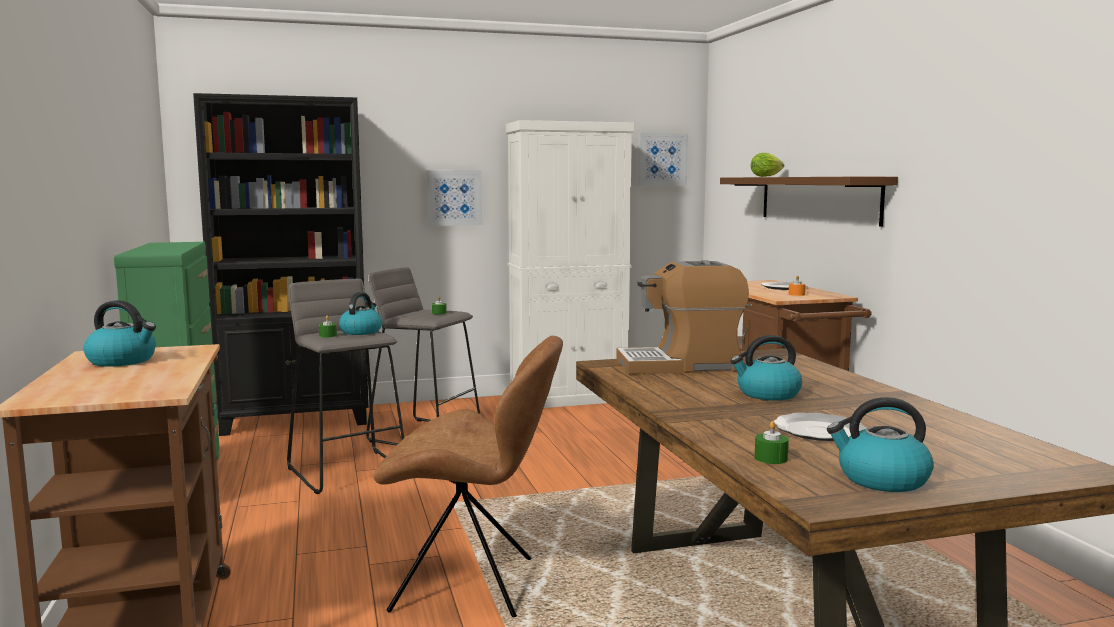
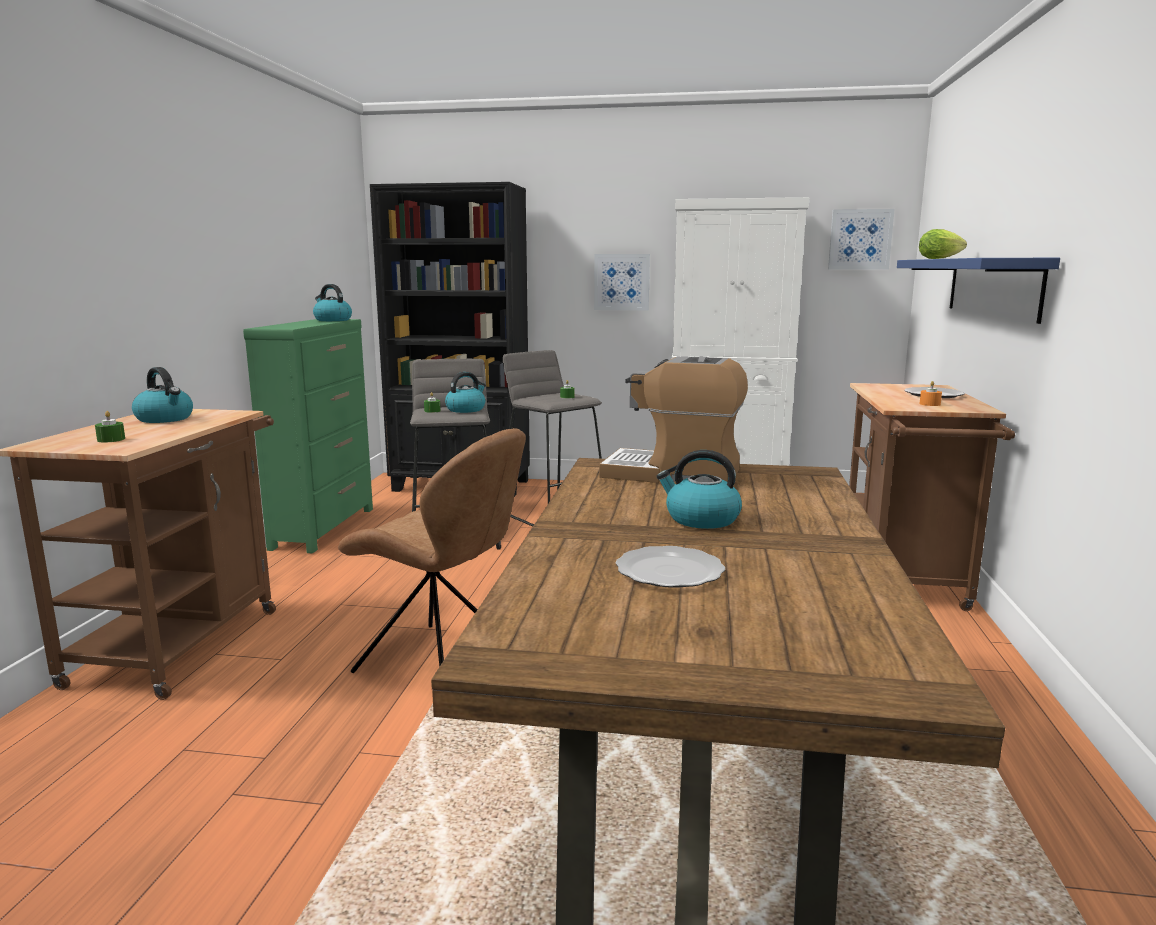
camera: 25 degrees right, 5 degrees up
(771, 458) = (548, 594): green candle -> green candle (111, 439)
(817, 199) = (992, 287): brown shelf -> blue shelf
(881, 479) = (617, 645): kettle -> kettle (332, 320)

